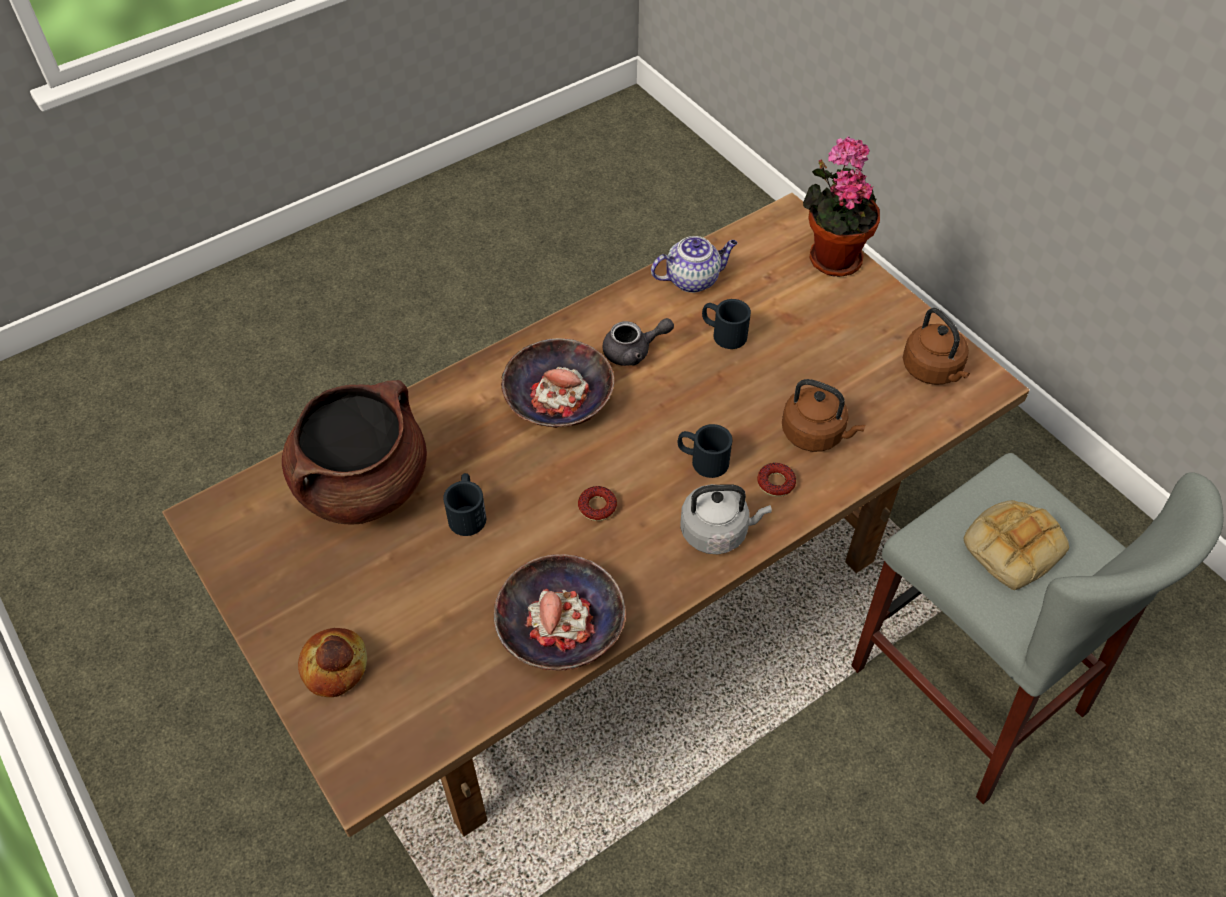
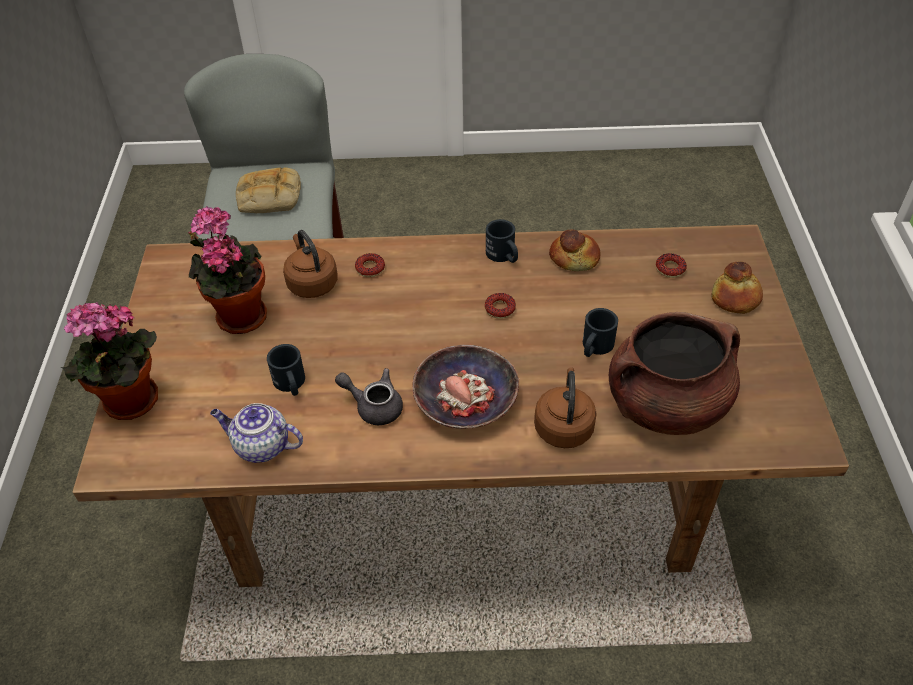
camera: 145 degrees left, 5 degrees down
(434, 671) = (670, 268): none -> donut
(561, 624) = (574, 257): bowl -> bread
(702, 460) = (402, 303): black mug -> black mug (503, 256)
(717, 531) = (435, 260): grey kettle -> none
(843, 367) = (238, 314): none -> potted plant
(933, 370) = (185, 283): brown kettle -> brown kettle (563, 426)

